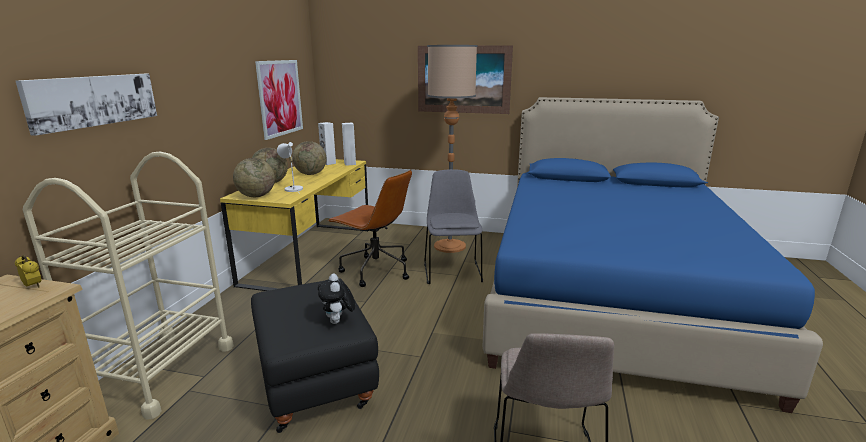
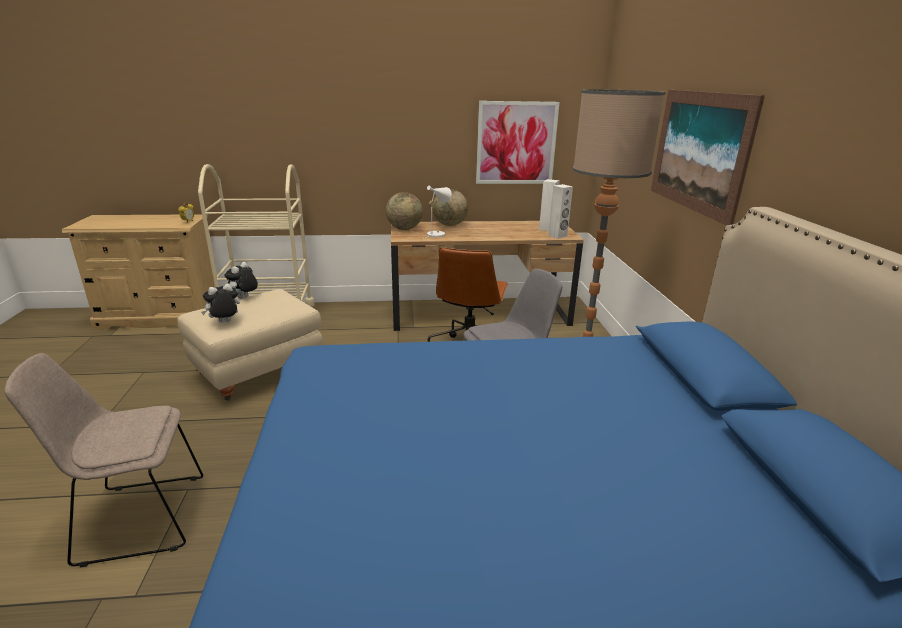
camera: 70 degrees right, 5 degrees up
(94, 100) = (282, 122): picture -> none
(267, 313) = (244, 298): none -> plush toy
(311, 174) = (495, 230): globe -> none
(311, 254) = (479, 313): yellow desk -> brown desk
(317, 384) = (258, 374): black ottoman -> beige ottoman

